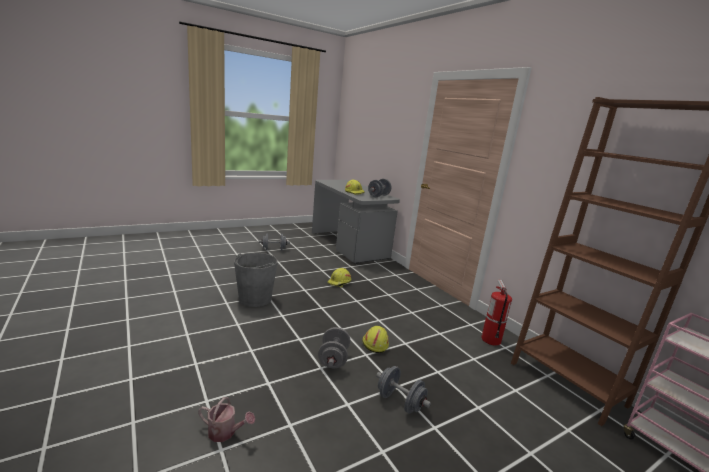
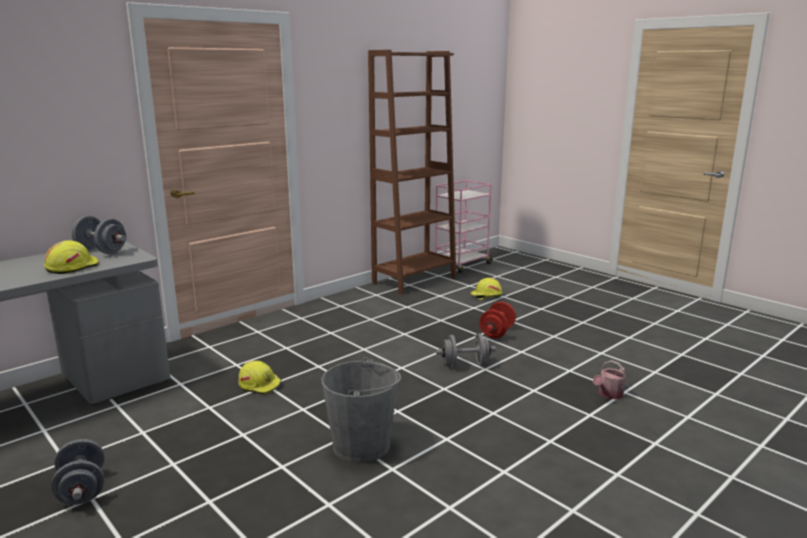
camera: 100 degrees left, 0 degrees up
(225, 432) = (608, 394): watering can -> watering can turned 135 degrees counterclockwise
(374, 343) = (417, 347): yellow hard hat -> yellow hard hat (486, 296)
(400, 402) = (497, 332): grey dumbbell -> red dumbbell
(490, 339) = (366, 299): fire extinguisher -> none

